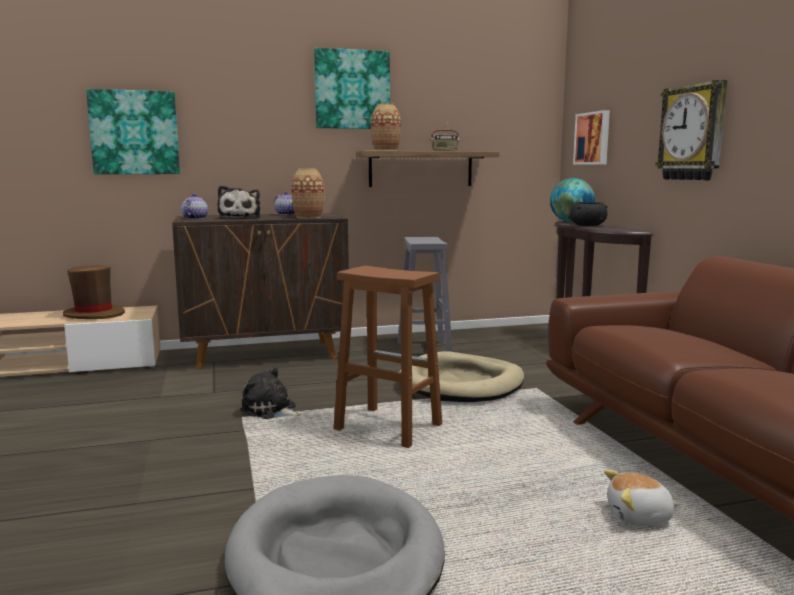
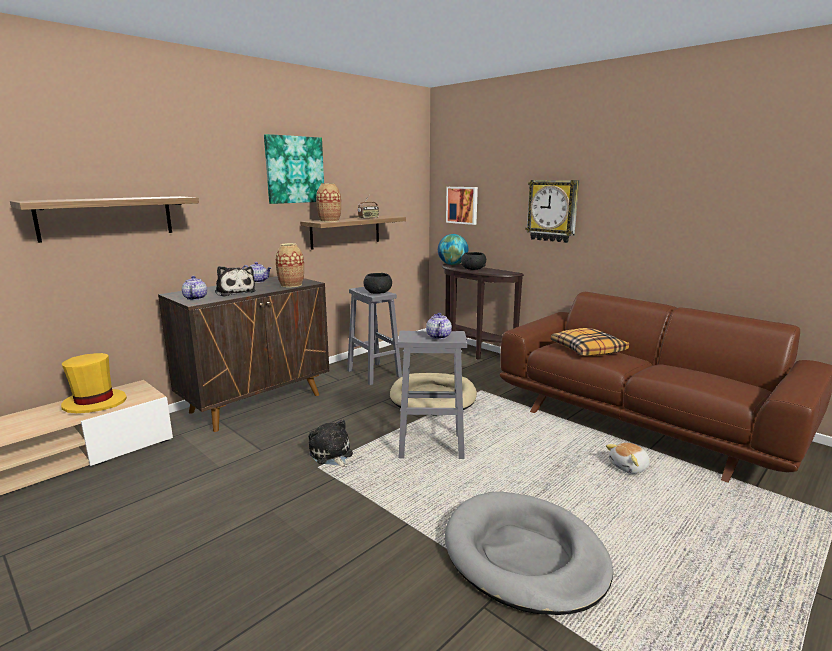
camera: 30 degrees left, 5 degrees up
(94, 314) = (94, 403): brown hat -> yellow hat
(134, 132) = (107, 218): picture -> shelf
(270, 410) = (331, 455): plush toy -> plush toy turned 60 degrees clockwise
(386, 427) = (430, 446): brown stool -> grey stool
(393, 273) = (438, 336): none -> teapot
(428, 241) = (378, 292): none -> black bowl
(666, 335) = (587, 350): none -> pillow

